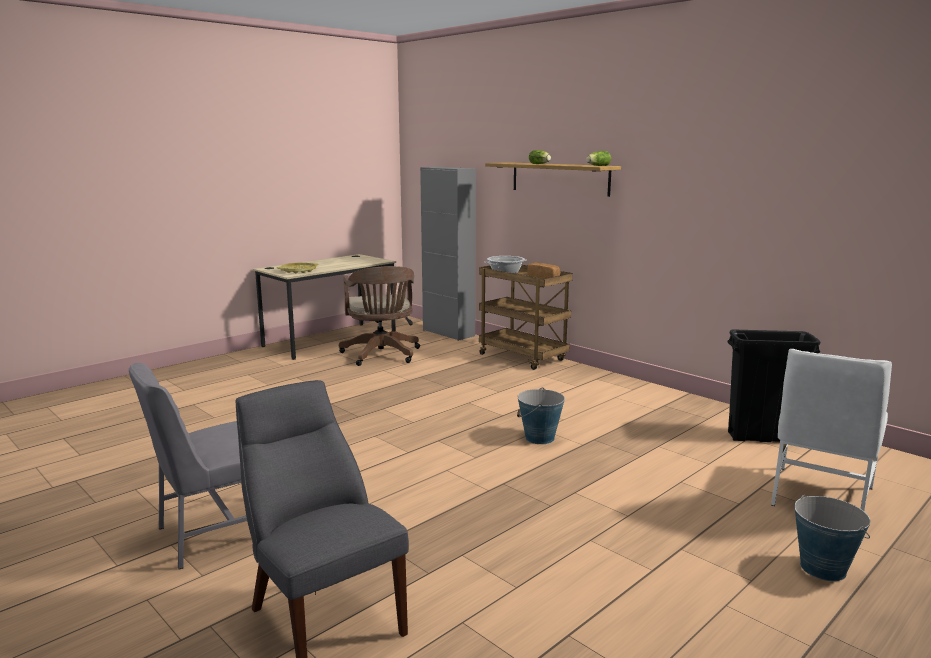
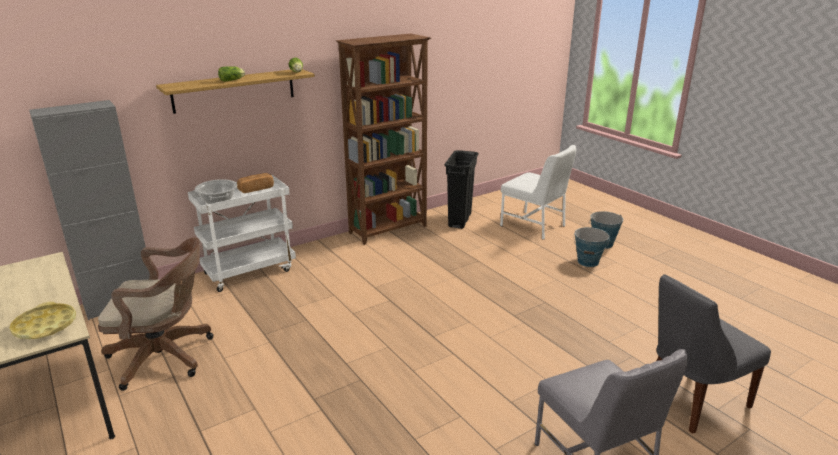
camera: 80 degrees left, 10 degrees up
(524, 357) = (250, 271): brown cart -> white cart
(539, 438) = (440, 290): bucket -> bucket (588, 262)
(676, 400) = (389, 230): none -> brown bookcase

